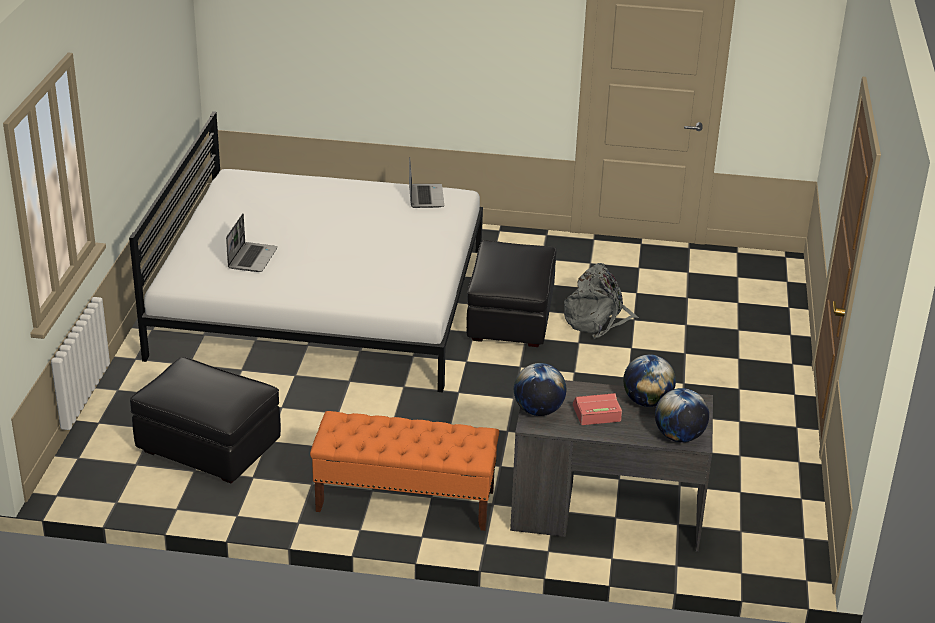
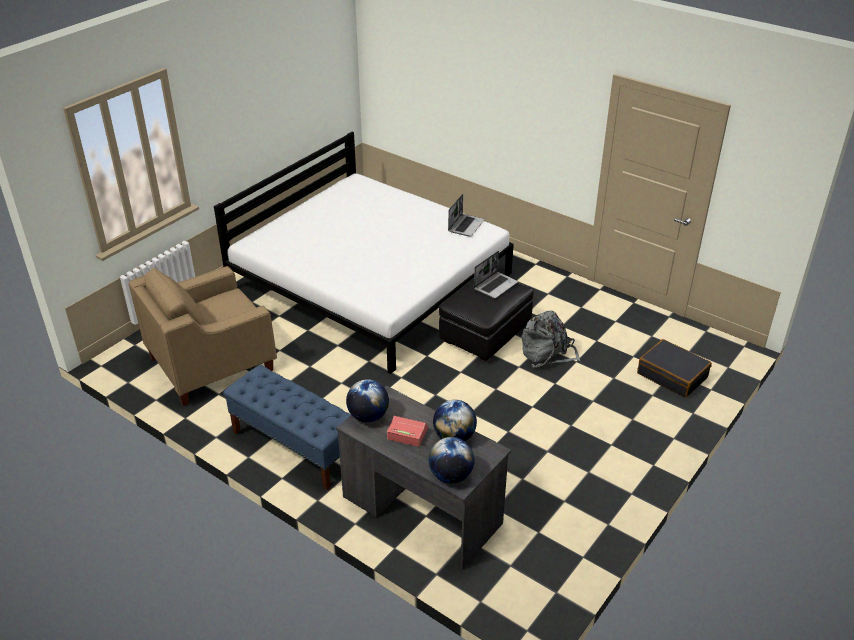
camera: 30 degrees right, 5 degrees up
(208, 448) = (211, 364): black ottoman -> beige armchair
(252, 258) = (312, 240): laptop -> laptop (495, 285)
(404, 501) = (294, 447): orange bench -> blue bench
(741, 305) = (672, 375): none -> black suitcase

